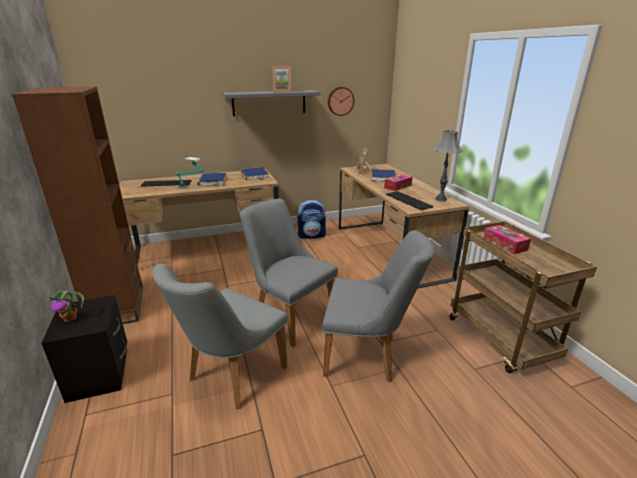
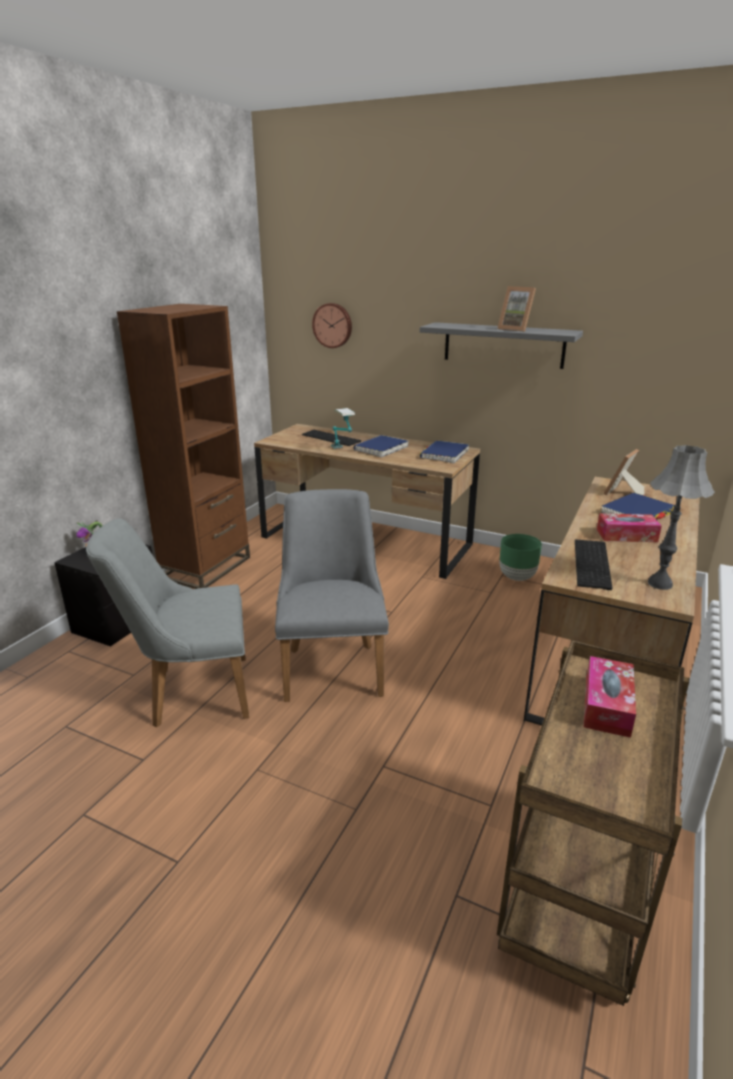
camera: 45 degrees right, 0 degrees up
(312, 235) = (517, 577): backpack -> green planter
(340, 101) = (637, 356): wall clock -> wall clock (333, 325)
(368, 356) = (345, 769): grey chair -> none

